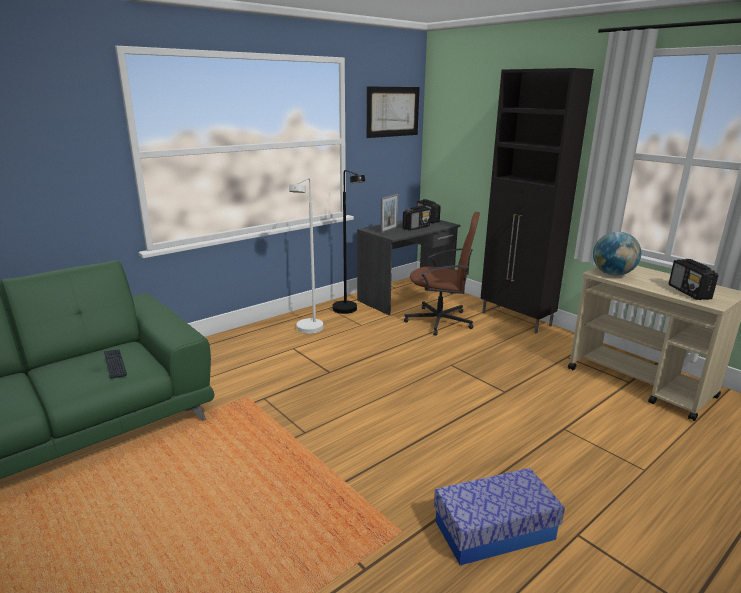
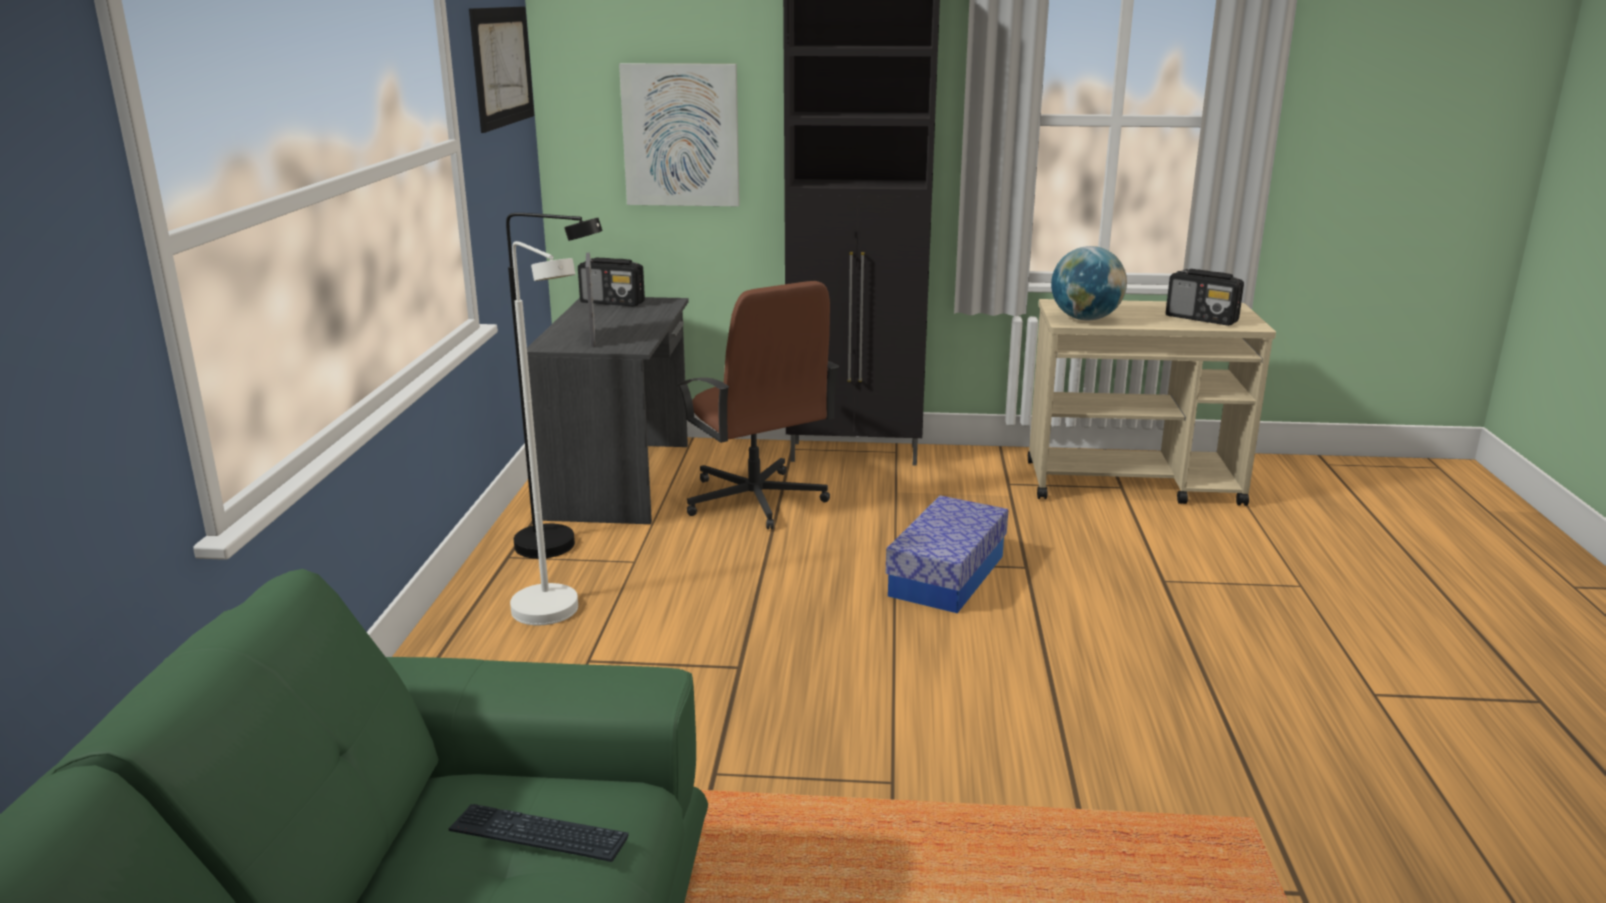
camera: 45 degrees left, 0 degrees up
(416, 227) = (629, 321): radio -> none
(440, 321) = (755, 500): brown office chair -> brown office chair turned 90 degrees clockwise
(471, 148) = (681, 135): none -> picture
(494, 530) = (1315, 745): storage box -> storage box (947, 576)

